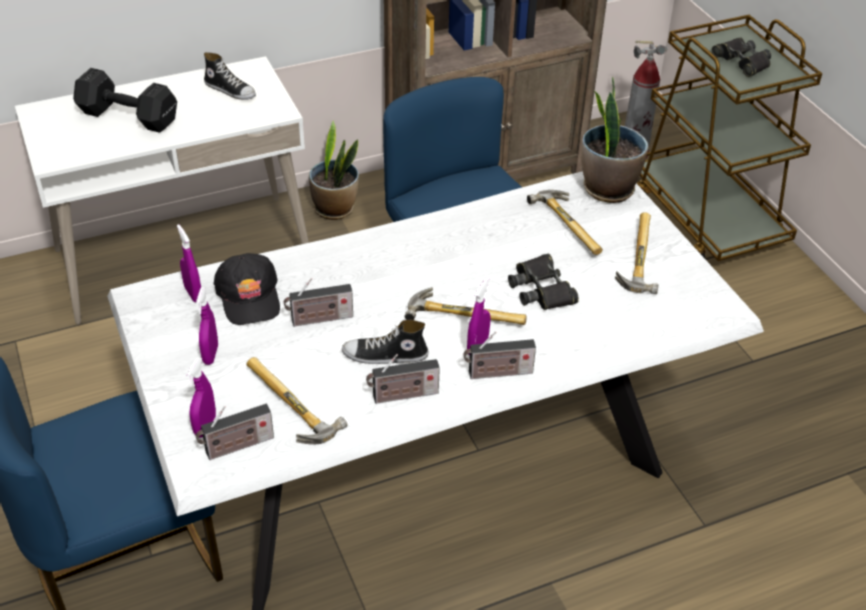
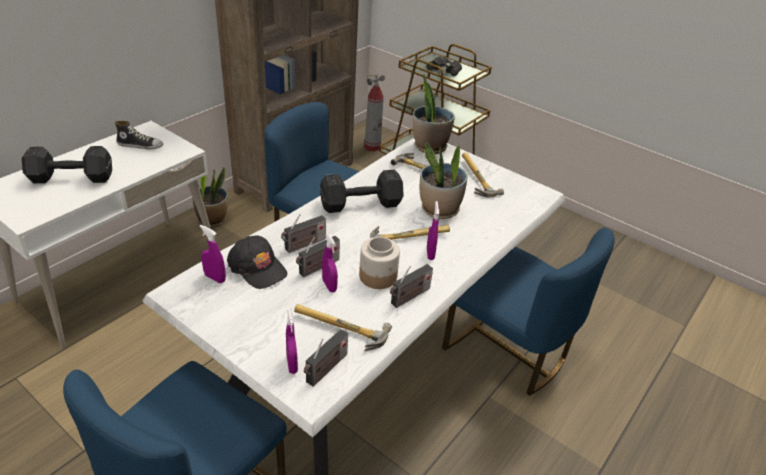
camera: 30 degrees left, 5 degrees down
(210, 354) = (258, 314): purple spray bottle -> purple spray bottle (329, 285)
(385, 355) = (378, 276): shoe -> jar
(436, 248) = (359, 204): none -> black dumbbell
(497, 373) = (454, 265): radio -> radio (304, 245)
(541, 289) = (439, 210): black binoculars -> potted plant
(626, 532) = (508, 351): none -> blue chair

